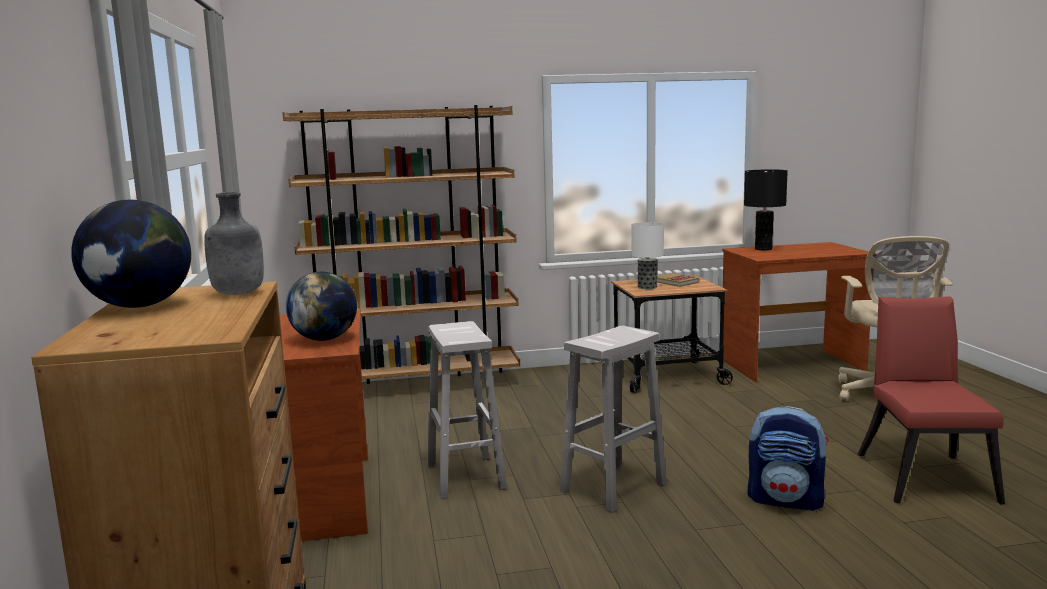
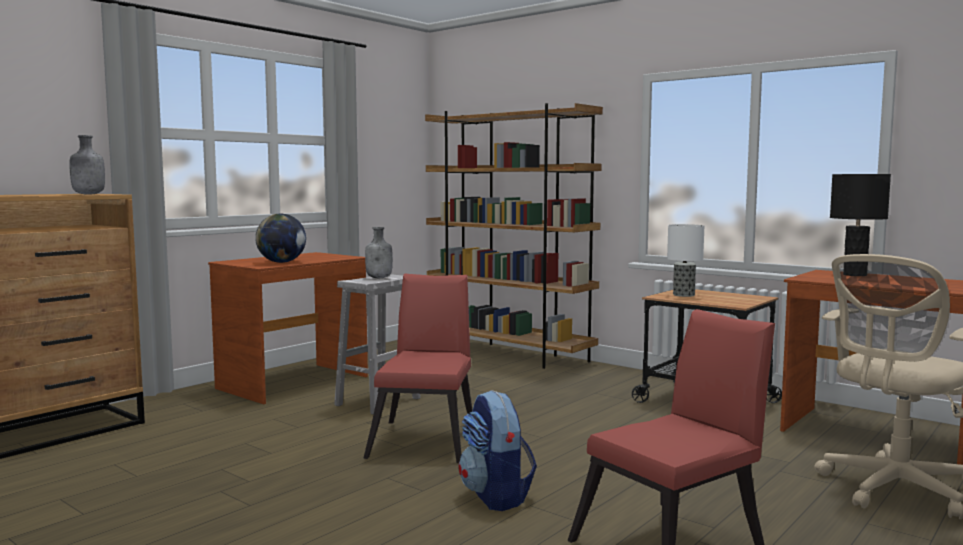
camera: 50 degrees right, 5 degrees down
(140, 306) = (48, 194): globe -> none
(456, 330) = (379, 278): none -> grey bottle
(614, 487) = (426, 439): white stool -> red chair
(675, 282) = (729, 296): book -> none

